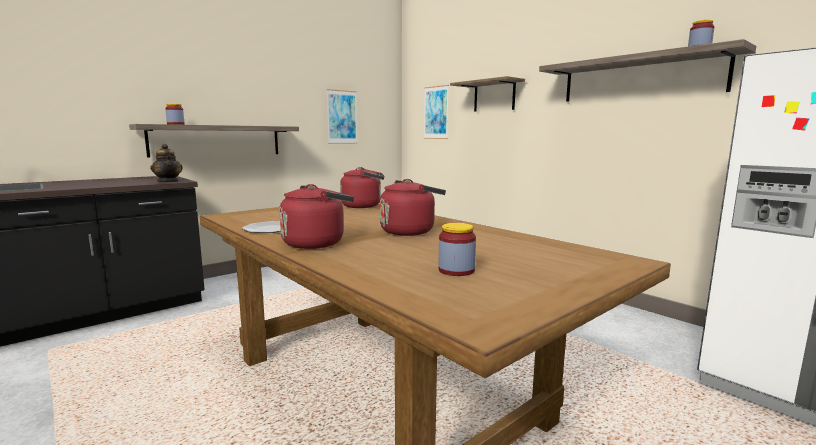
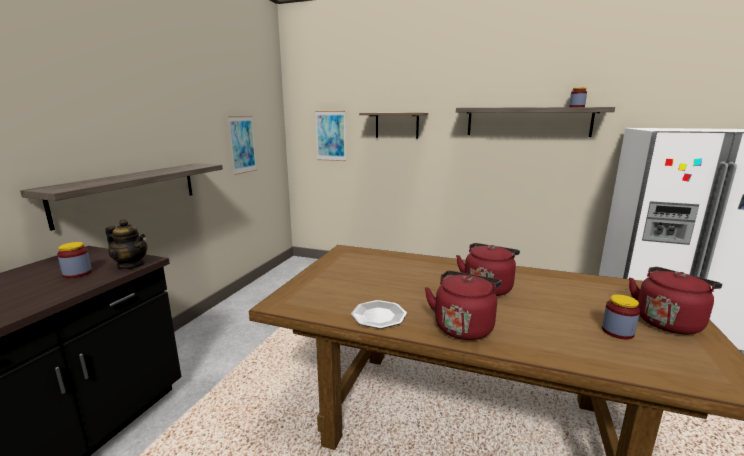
camera: 30 degrees left, 5 degrees up
(175, 124) = (89, 182): jar -> jar (77, 273)
(364, 206) = (373, 256): red kettle -> red kettle (668, 322)

